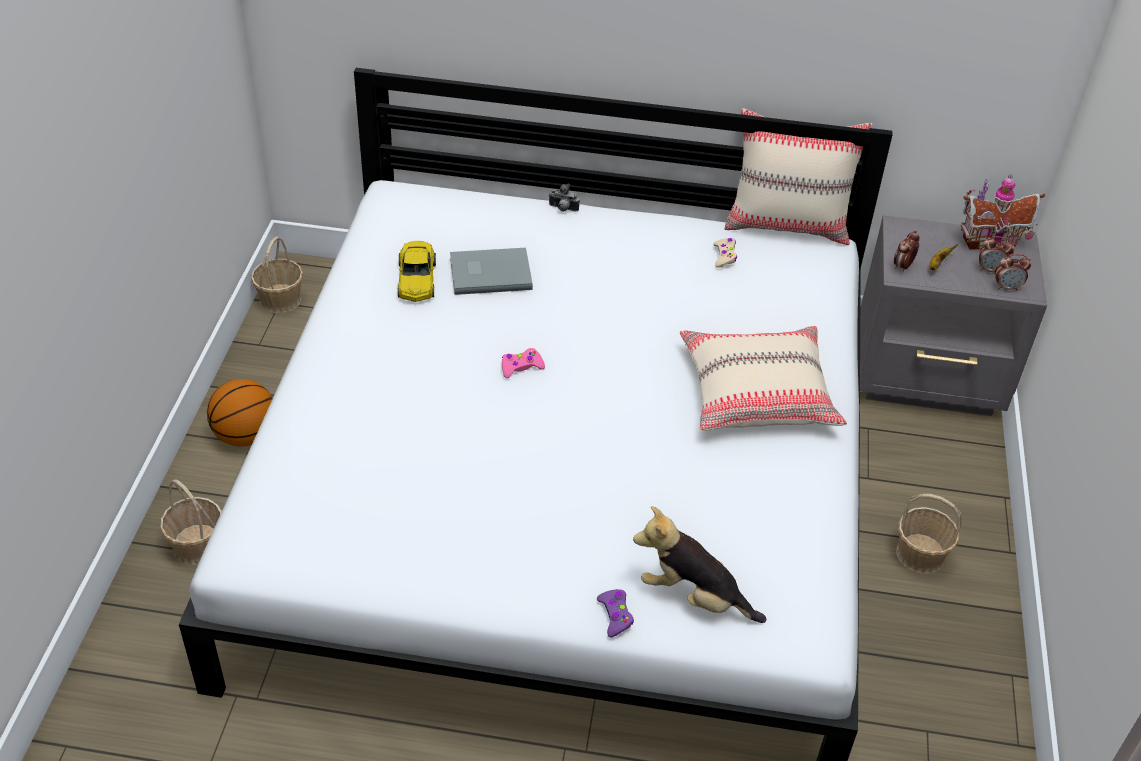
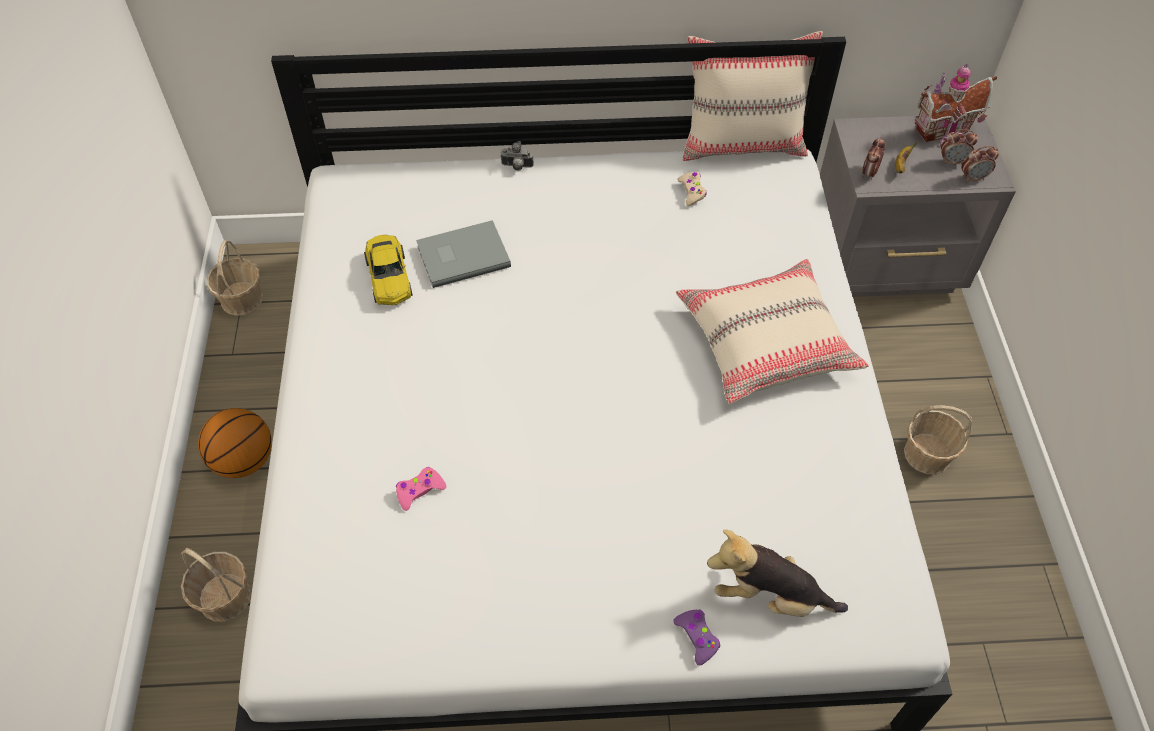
camera: 10 degrees left, 10 degrees up
(521, 367) = (523, 360): pink game controller -> pink game controller (419, 491)

